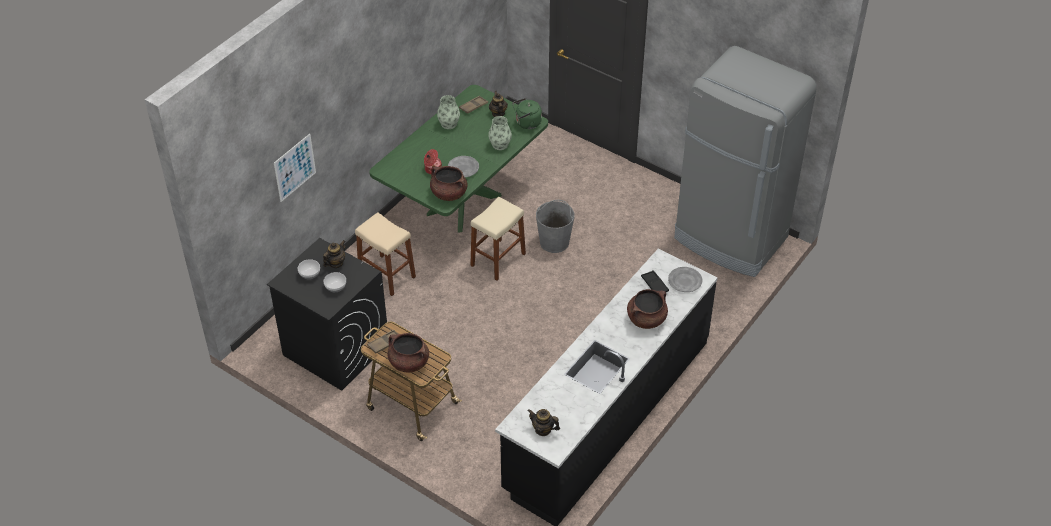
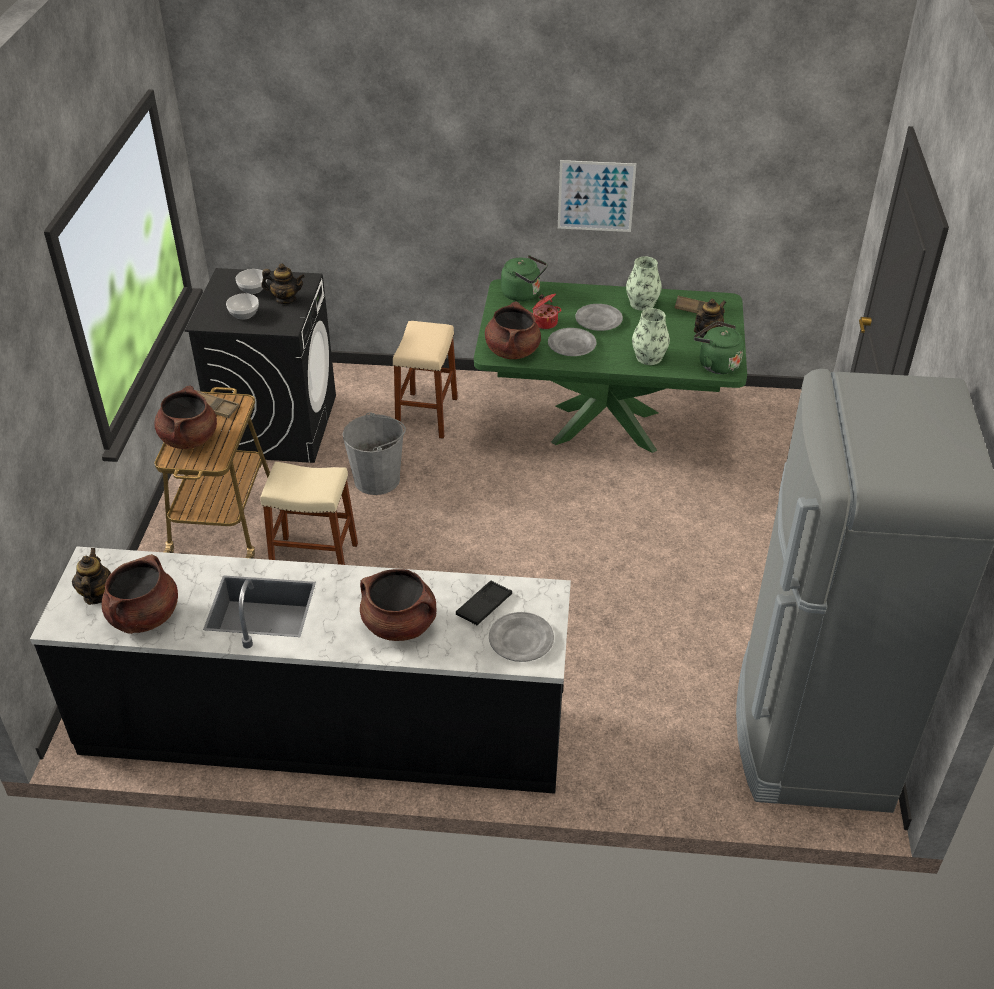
camera: 60 degrees right, 5 degrees down
(295, 167) = (358, 176): picture -> picture (596, 196)
(396, 165) = (523, 294): none -> green kettle
(449, 147) = (598, 320): none -> grey plate
(498, 259) = (534, 496): beige stool -> beige stool (314, 559)
(554, 242) = (616, 535): grey bucket -> grey bucket (377, 479)
(574, 414) = (144, 617): none -> brown cooking pot

